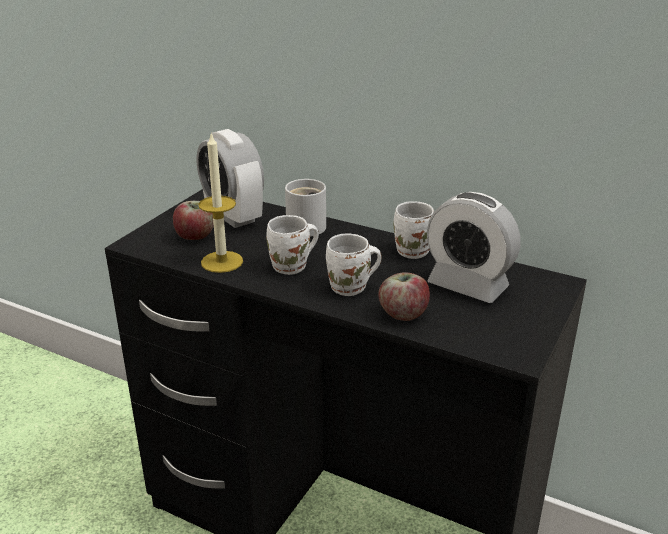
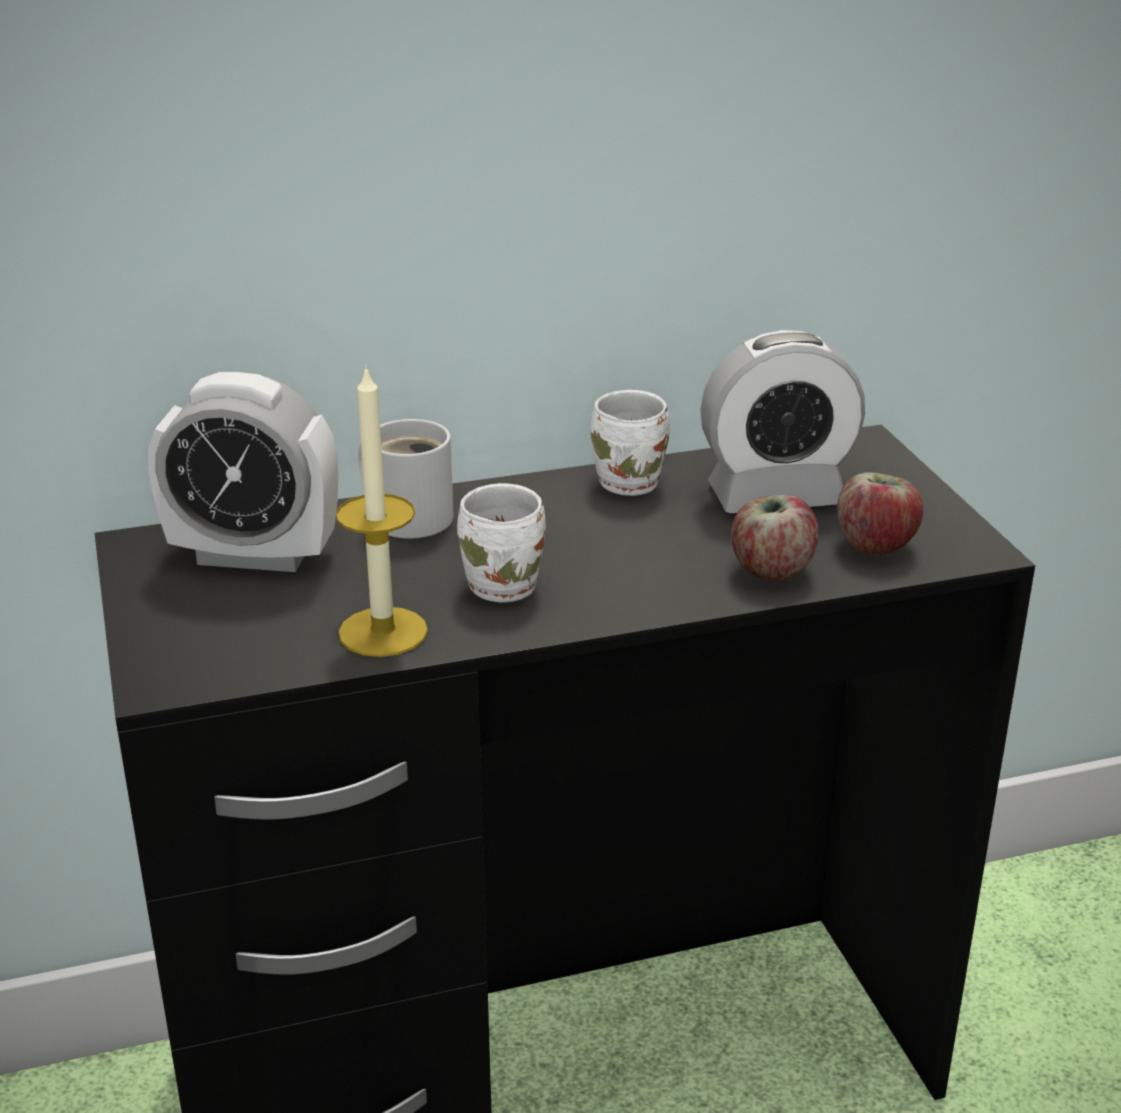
camera: 45 degrees left, 0 degrees up
(195, 237) = (256, 617): apple -> apple (875, 546)
(351, 288) = (646, 573): white mug -> none

